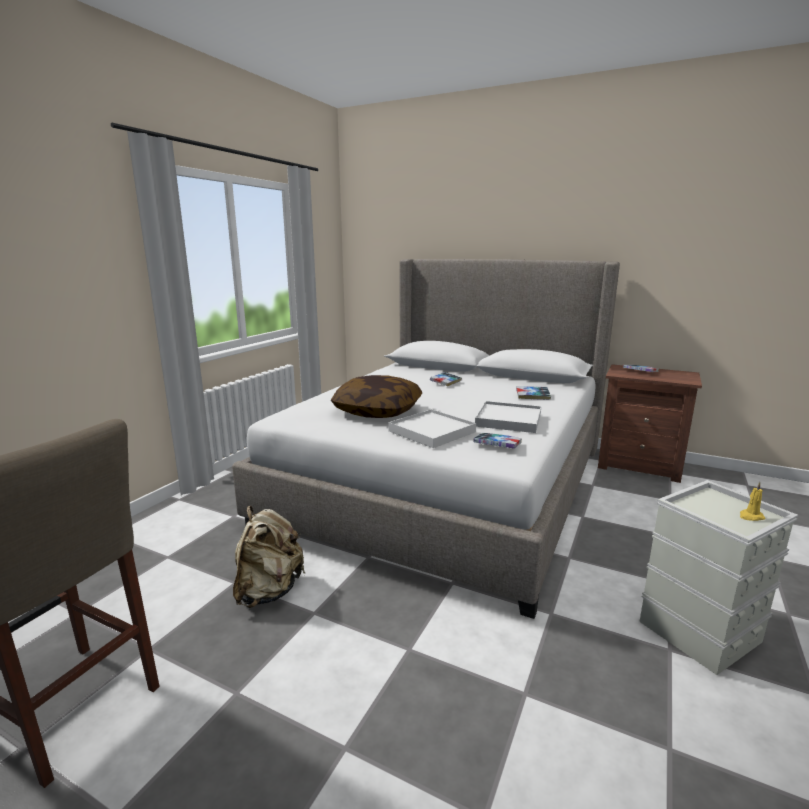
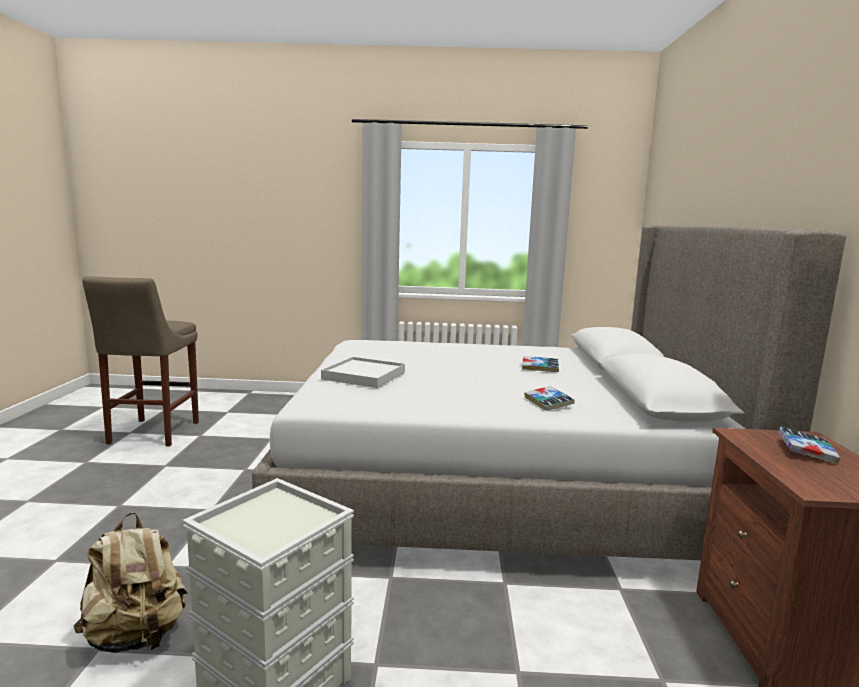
camera: 65 degrees right, 5 degrees down
(269, 591) = (265, 450): beige backpack -> beige backpack (137, 636)
(378, 411) = (402, 357): pillow -> none
(497, 445) = (349, 397): book -> none
(508, 420) = (432, 397): white tray -> none
(750, 516) = (259, 536): yellow candle -> none

